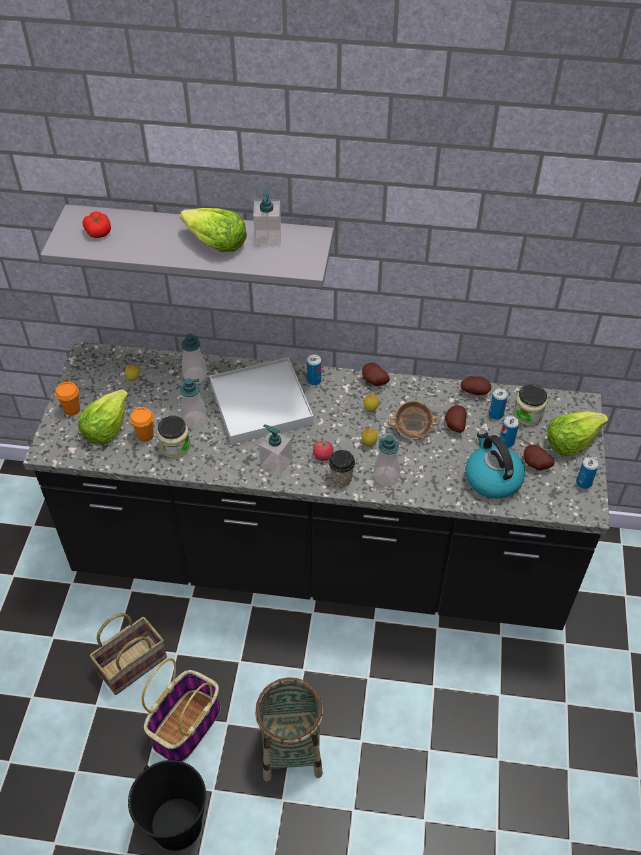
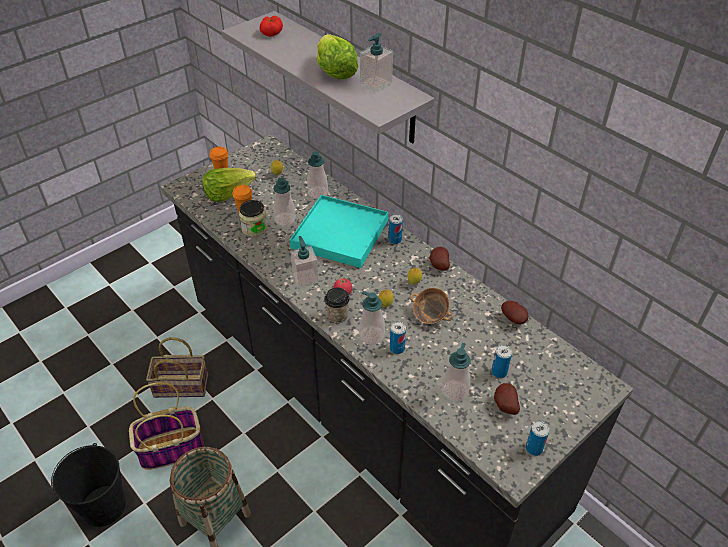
camera: 40 degrees right, 5 degrees down
(261, 403) = (340, 234): white tray -> turquoise tray
(454, 425) = (468, 333): potato -> none
(492, 478) = (455, 391): kettle -> soap dispenser
(496, 414) = (513, 346): can -> can (397, 348)
(527, 415) = (542, 363): jar -> none
(571, 441) = (560, 408): lettuce -> none

